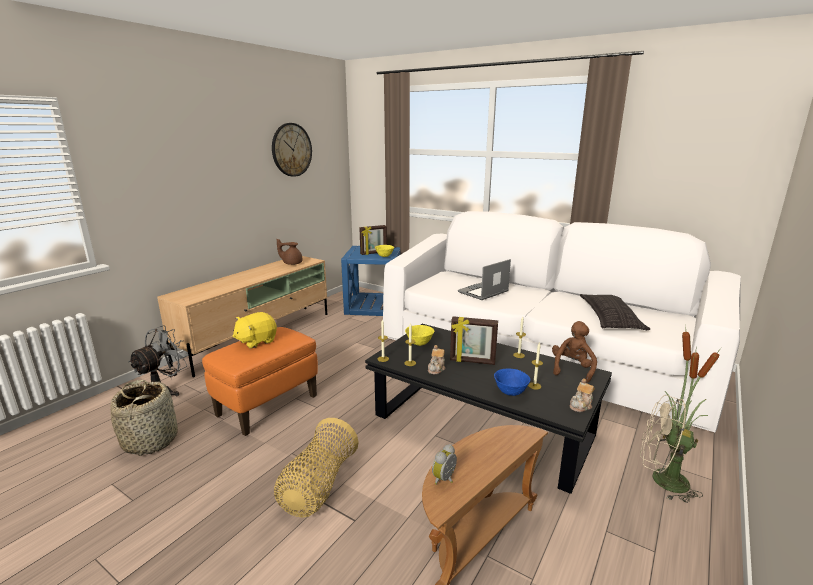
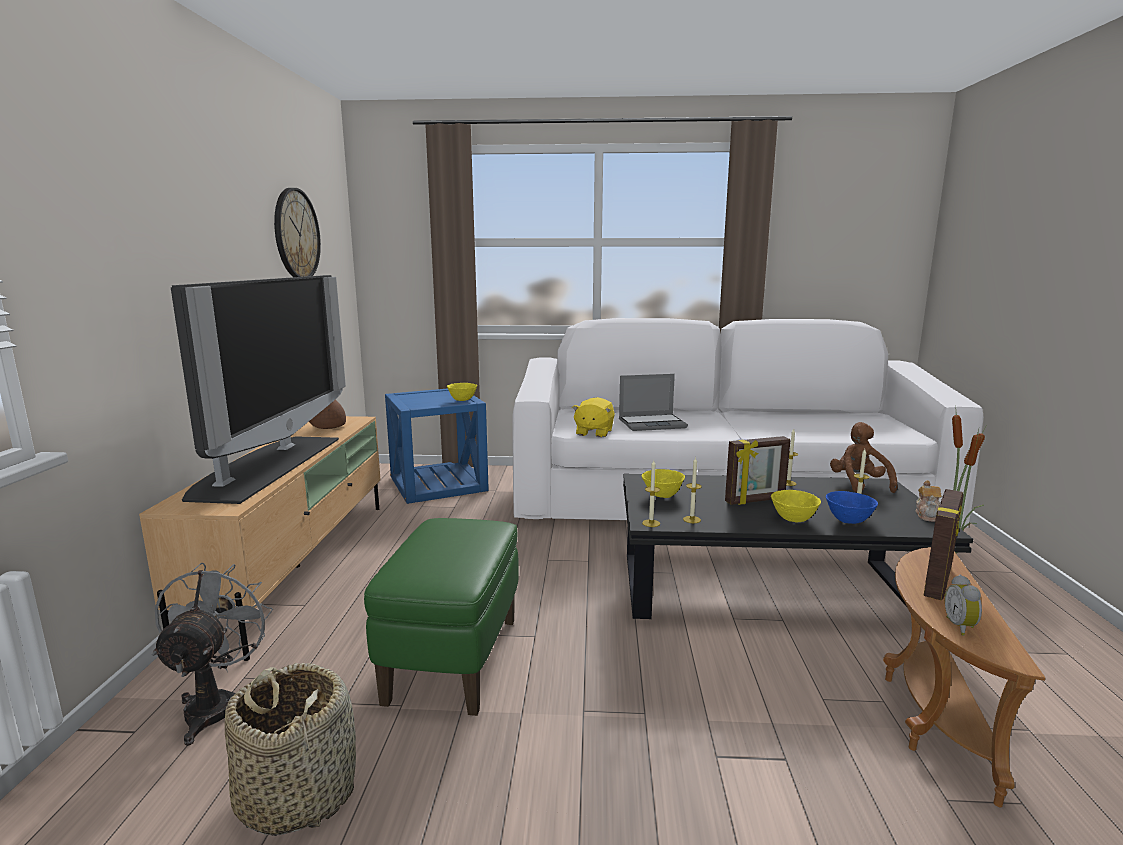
camera: 30 degrees left, 5 degrees down
(233, 282) = (267, 466): none -> television
(256, 341) = (434, 544): yellow plush toy -> yellow plush toy (593, 432)
(268, 405) = (454, 659): orange ottoman -> green ottoman
(318, 486) = (682, 739): basket -> none
(373, 253) = (437, 399): picture frame -> picture frame (938, 582)
(436, 368) = (732, 518): teapot -> none
(473, 381) = (793, 520): none -> yellow bowl
(483, 292) = (652, 424): laptop -> laptop turned 120 degrees counterclockwise
(610, 318) = (820, 427): pillow -> none
(661, 480) = (983, 586): beige fan -> none

